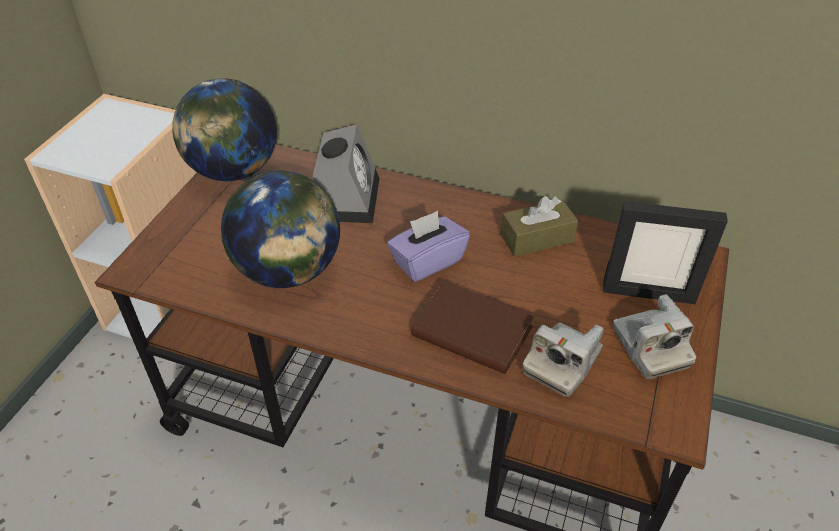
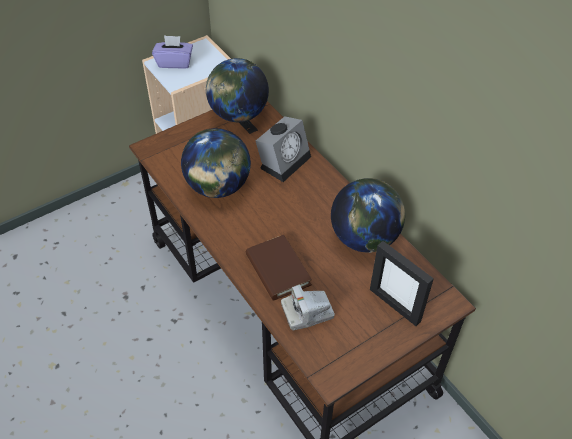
camera: 35 degrees right, 5 degrees up
(427, 261) = (291, 219): purple tissue box -> purple tissue box (174, 62)
(537, 238) = (364, 238): brown tissue box -> globe
(650, 348) = (363, 333): camera -> none

